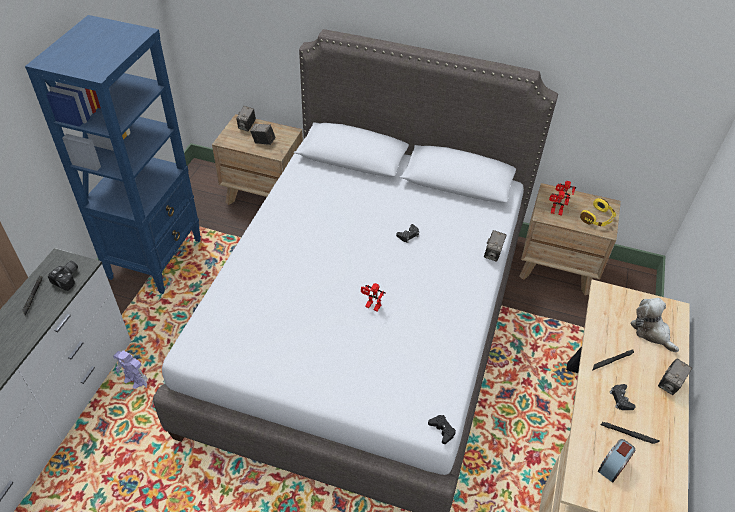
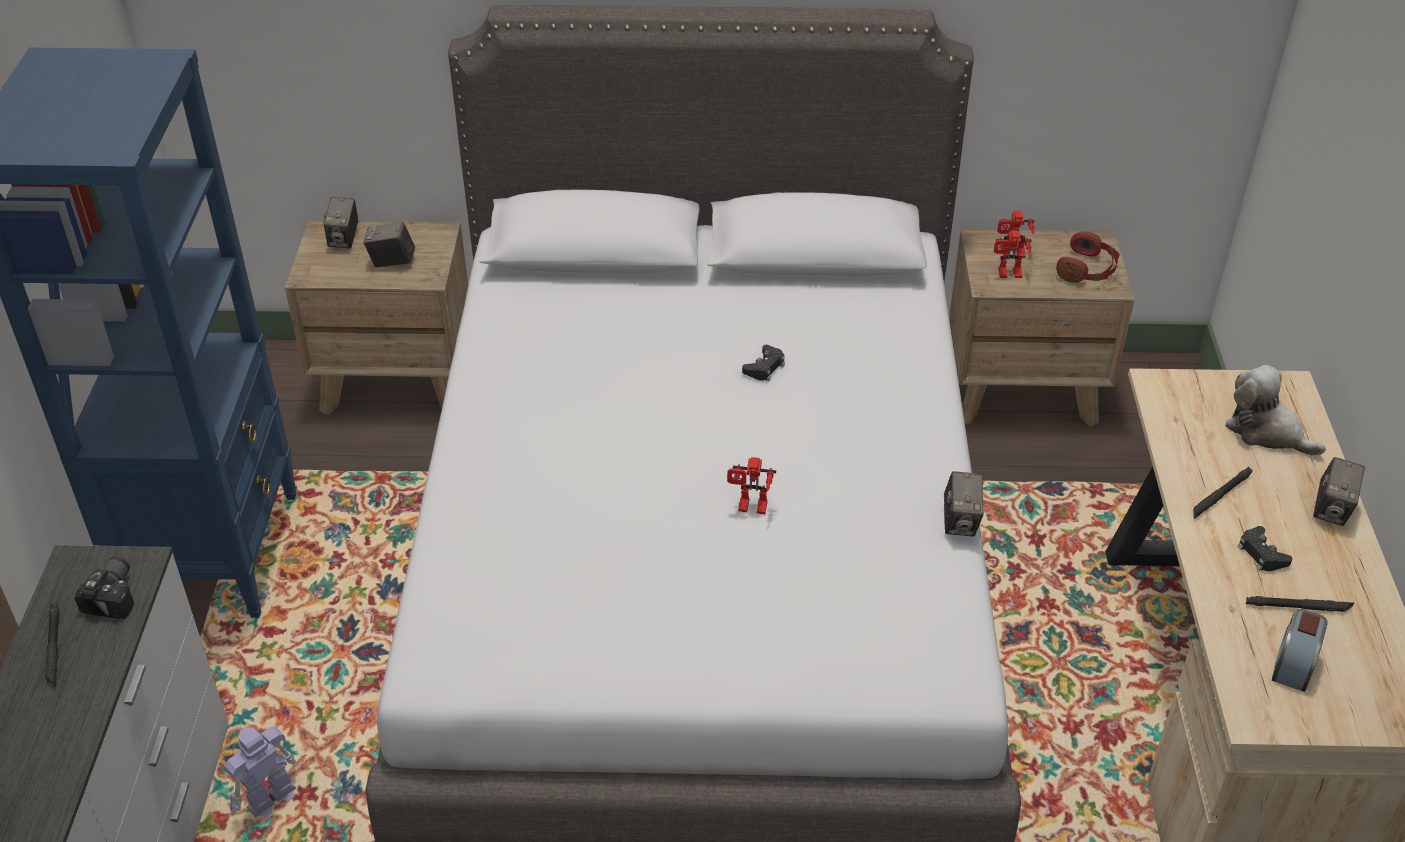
camera: 15 degrees left, 5 degrees down
(135, 381) = (270, 800): toy robot -> toy robot turned 120 degrees clockwise
(442, 430) = (973, 687): black game controller -> none
(493, 254) = (935, 366): camera -> camera (960, 522)
(597, 218) = (1087, 270): yellow headphones -> red headphones

